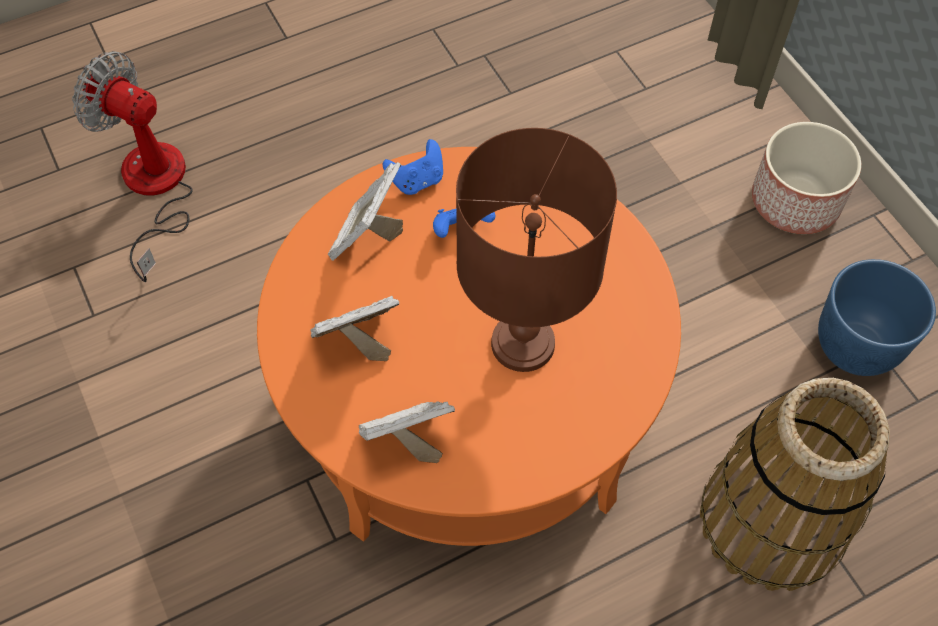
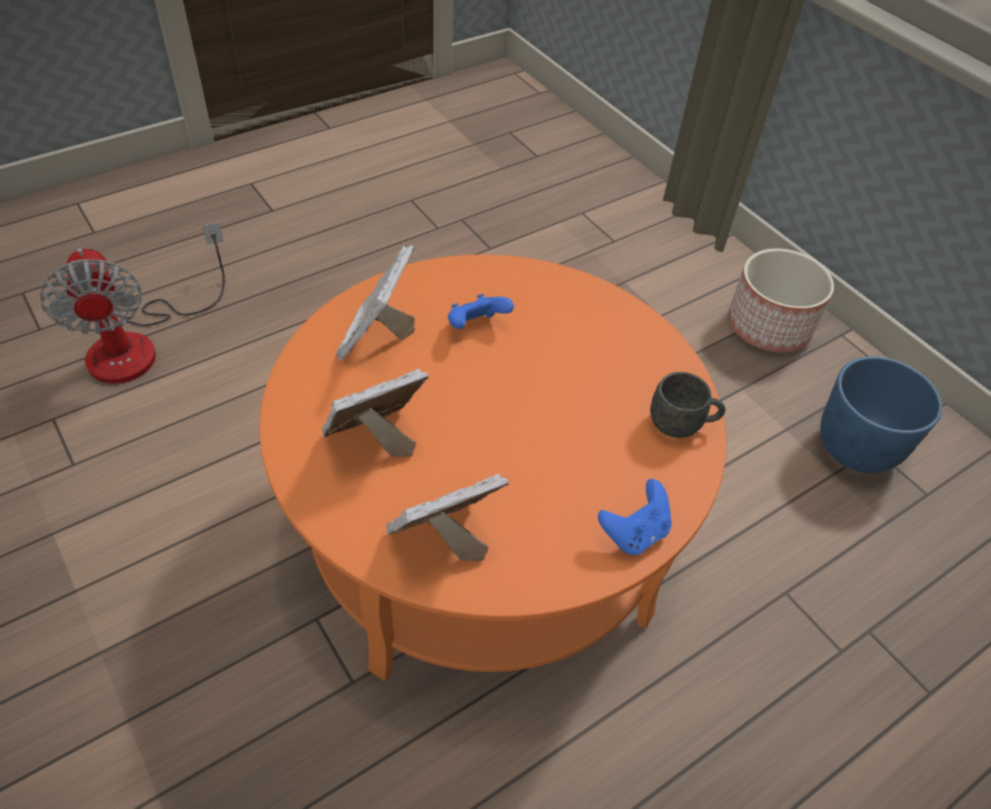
camera: 10 degrees left, 10 degrees down
(154, 190) = (141, 343): fan -> fan turned 135 degrees counterclockwise
(417, 180) = (424, 285): blue game controller -> blue game controller (634, 533)
(522, 342) = (558, 429): brown table lamp -> none
(638, 344) = (682, 425): none -> grey mug
(772, 521) = (817, 622): basket -> none

